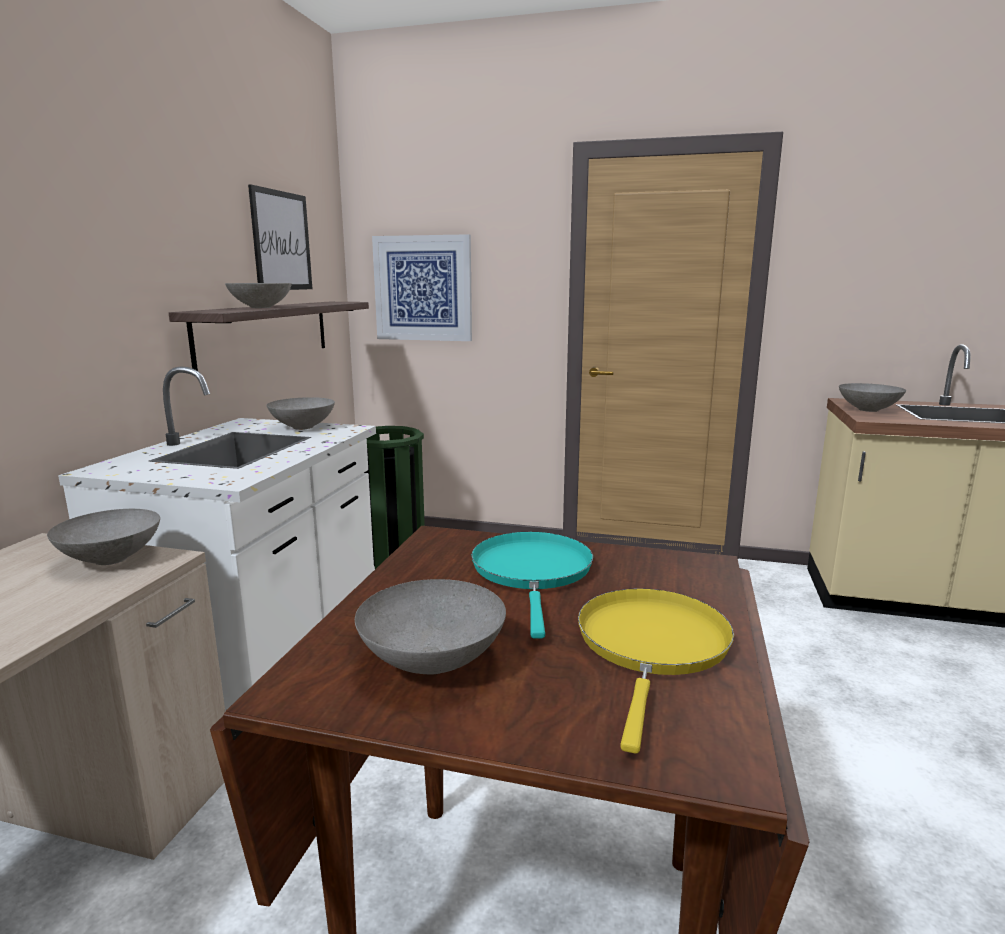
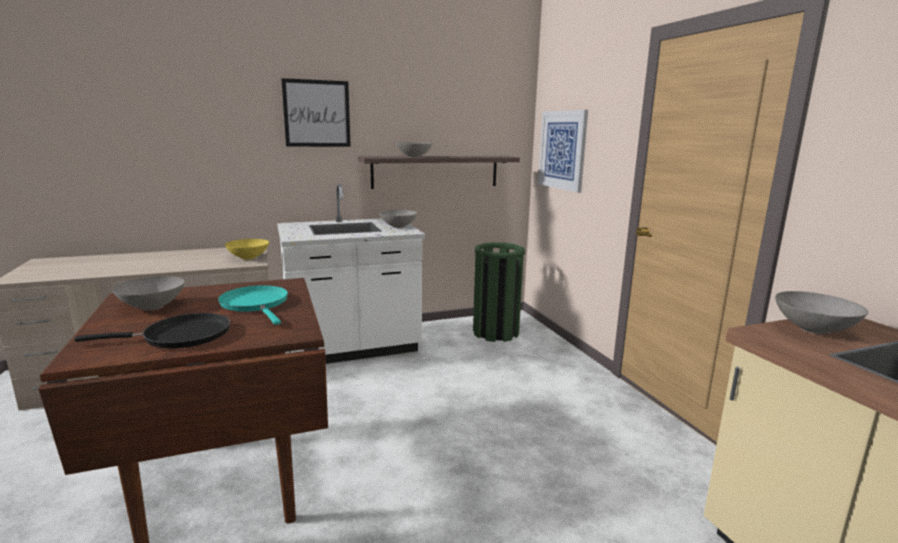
camera: 55 degrees right, 0 degrees up
(110, 559) = (248, 258): grey bowl -> yellow bowl
(281, 241) = (460, 117): picture -> picture (317, 113)
(532, 572) = (256, 304): turquoise frying pan -> turquoise frying pan turned 90 degrees counterclockwise
(652, 646) = (181, 336): yellow frying pan -> black frying pan

